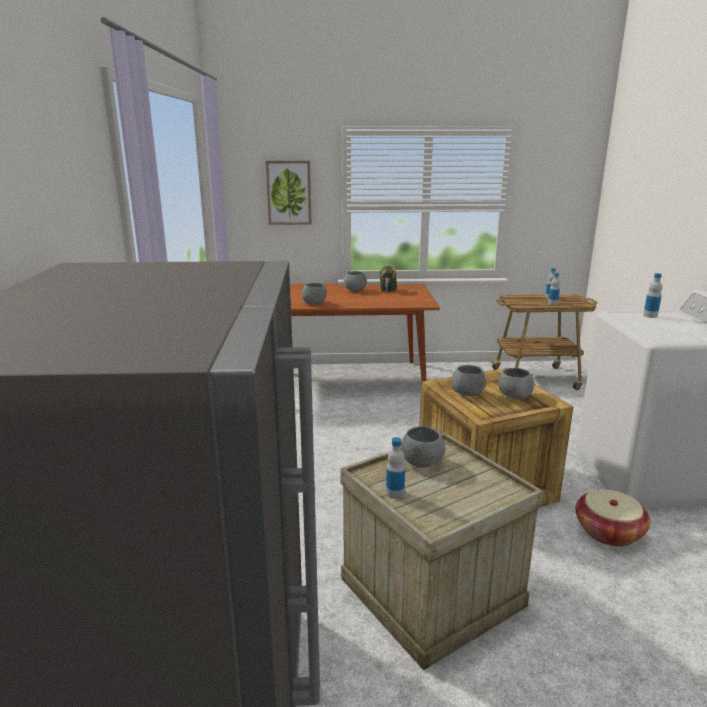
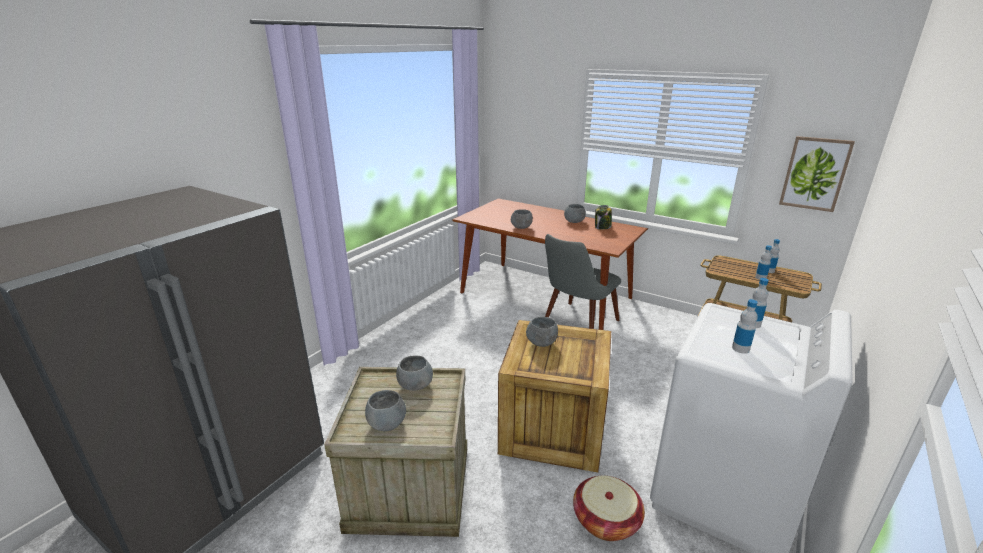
camera: 35 degrees right, 5 degrees up
(289, 192) = (538, 126): picture -> picture (815, 173)
(395, 397) = (575, 326): none -> grey chair
(395, 493) = (364, 399): bottle -> bottle (740, 348)
(514, 396) = (576, 360): grey bowl -> grey bowl (387, 423)

